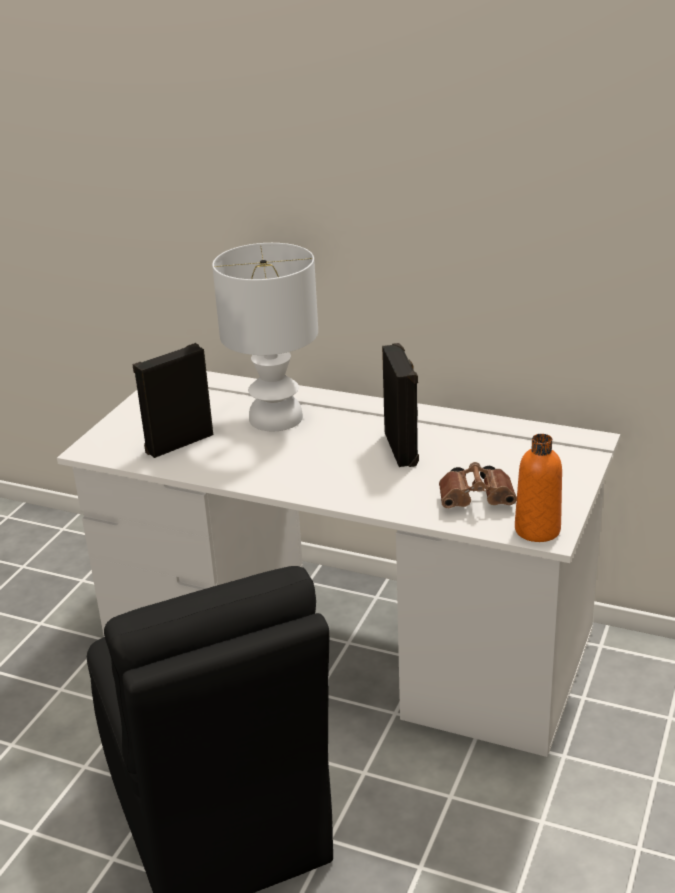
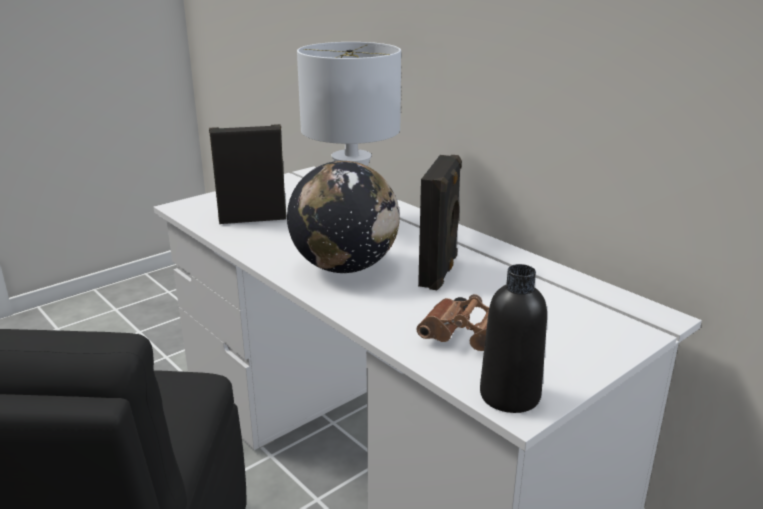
camera: 25 degrees right, 5 degrees down
(321, 467) = (345, 267): none -> globe
(537, 530) = (509, 395): orange bottle -> black bottle

